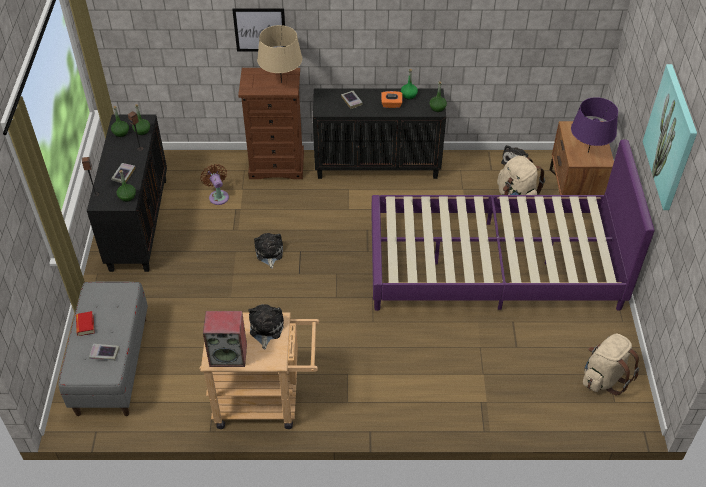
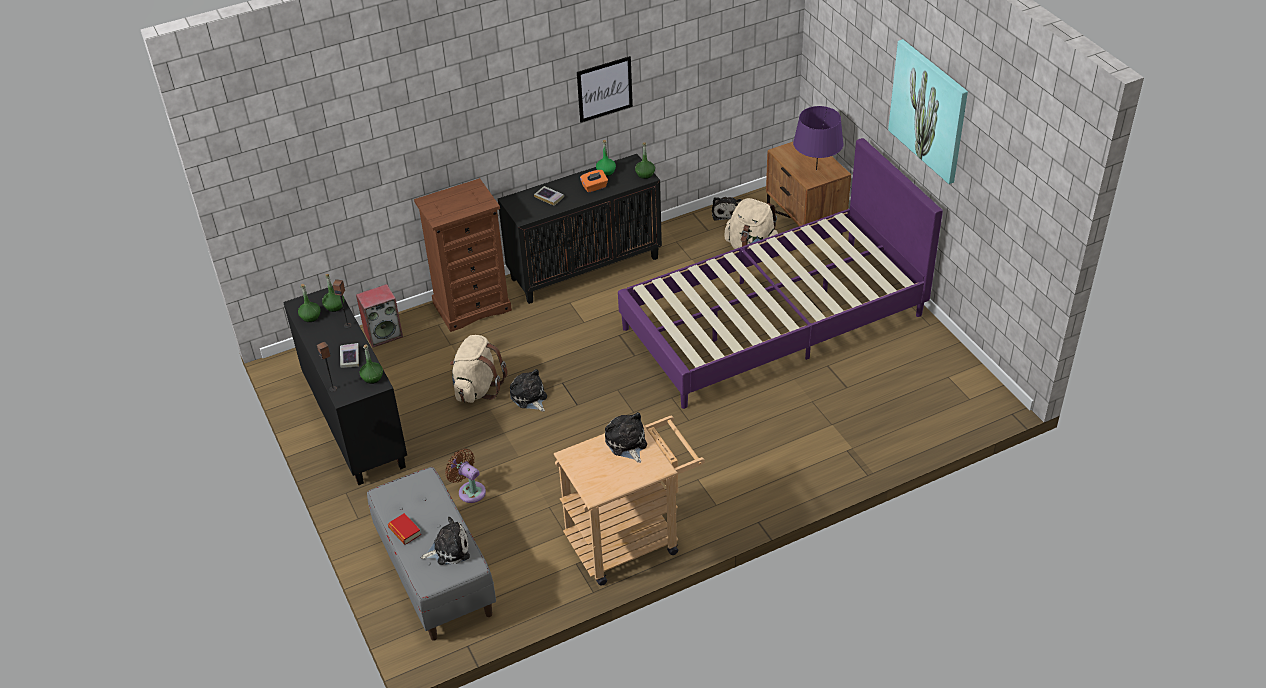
camera: 25 degrees left, 5 degrees down
(104, 353) = (449, 549): book -> plush toy
(218, 196) = (428, 361): brown fan -> brown fan (469, 491)
(229, 355) = (607, 482): speaker -> speaker (384, 334)
(260, 29) = (429, 146): picture -> picture (604, 89)
(281, 82) = (471, 199): beige table lamp -> none
(604, 377) = (946, 381): beige backpack -> beige backpack (477, 388)

